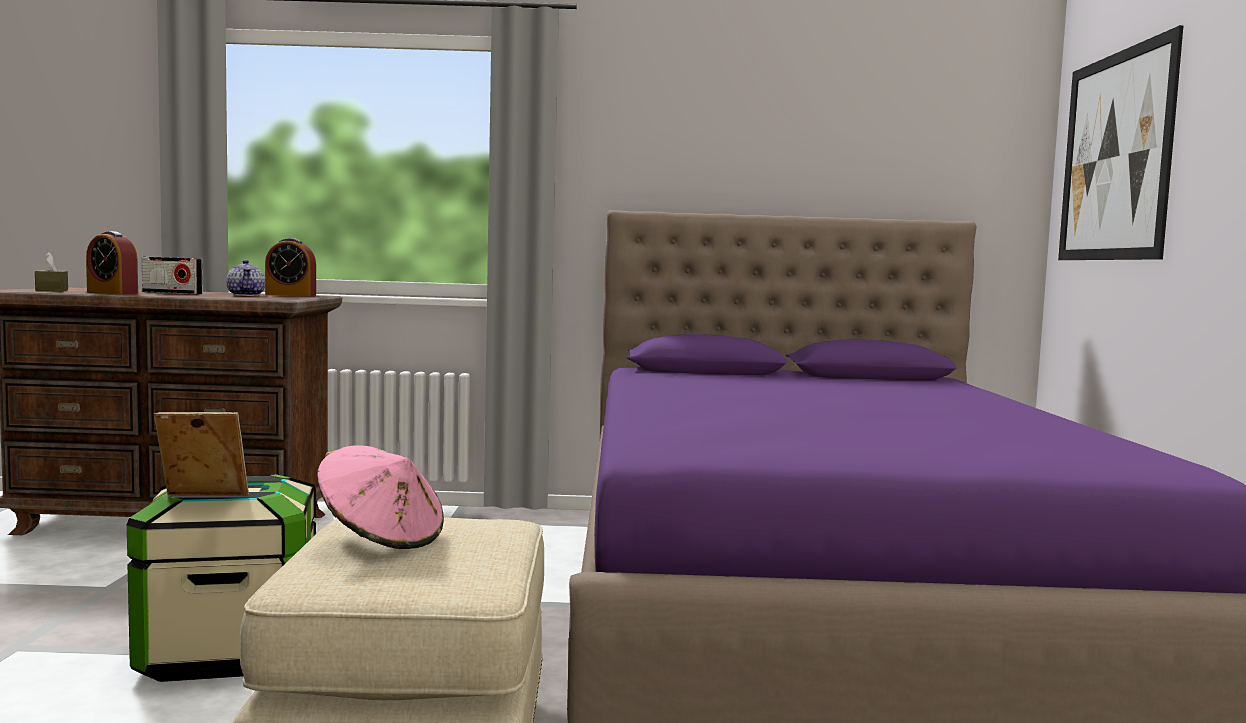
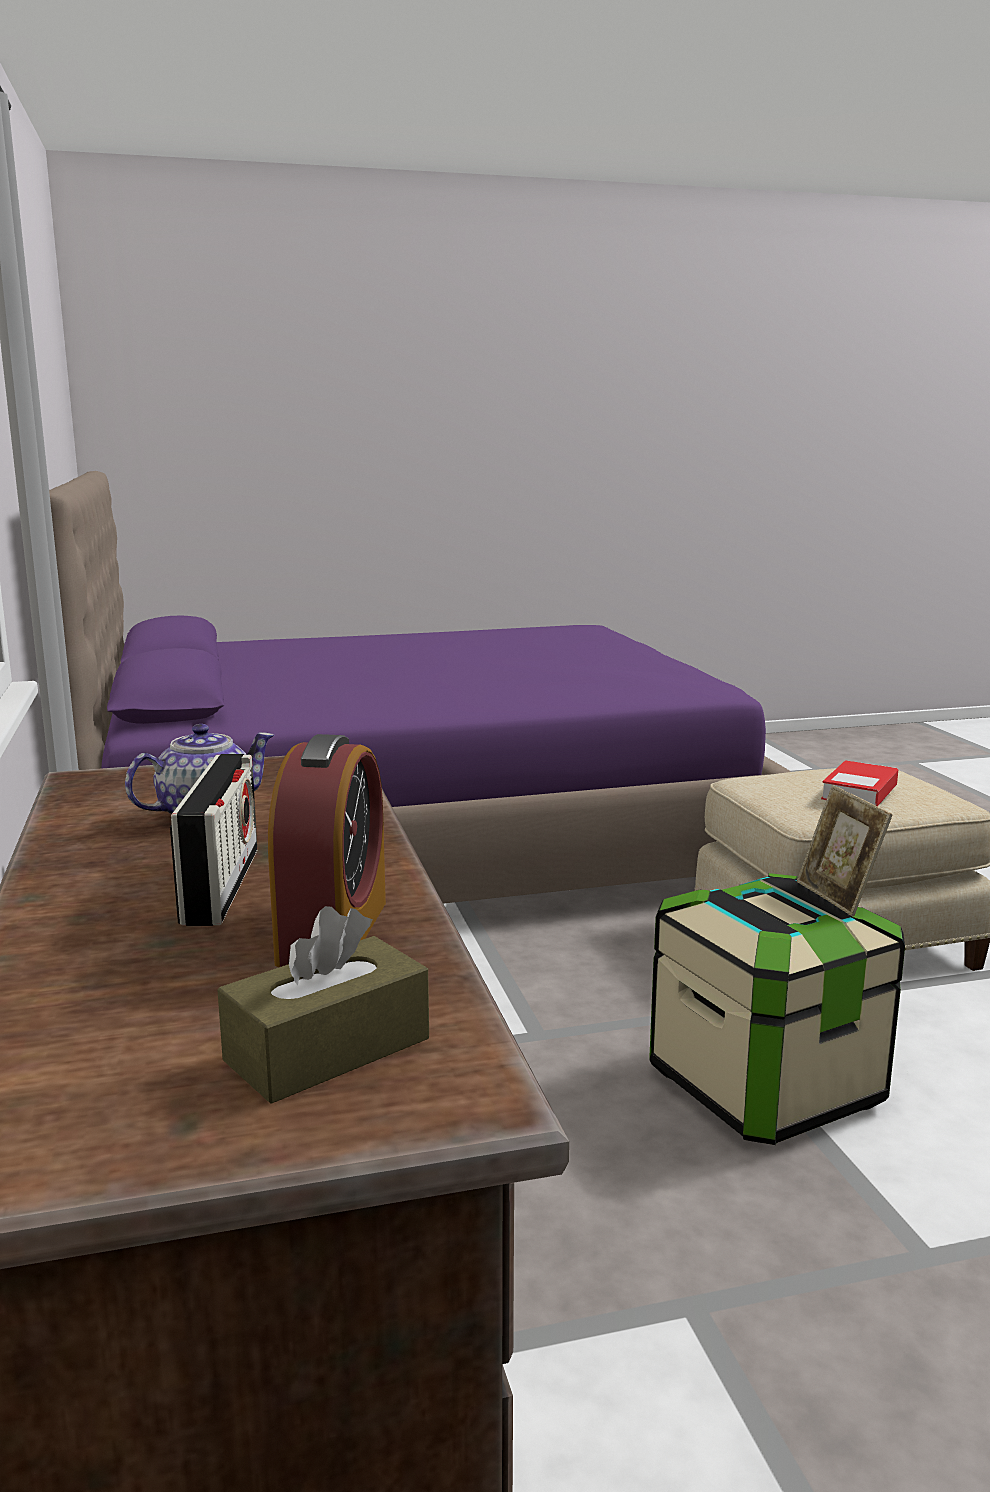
camera: 105 degrees left, 10 degrees up
(291, 295) = (104, 797): alarm clock -> none
(381, 538) = (859, 792): pink hat -> book
(1115, 156) = (214, 409): picture -> none

